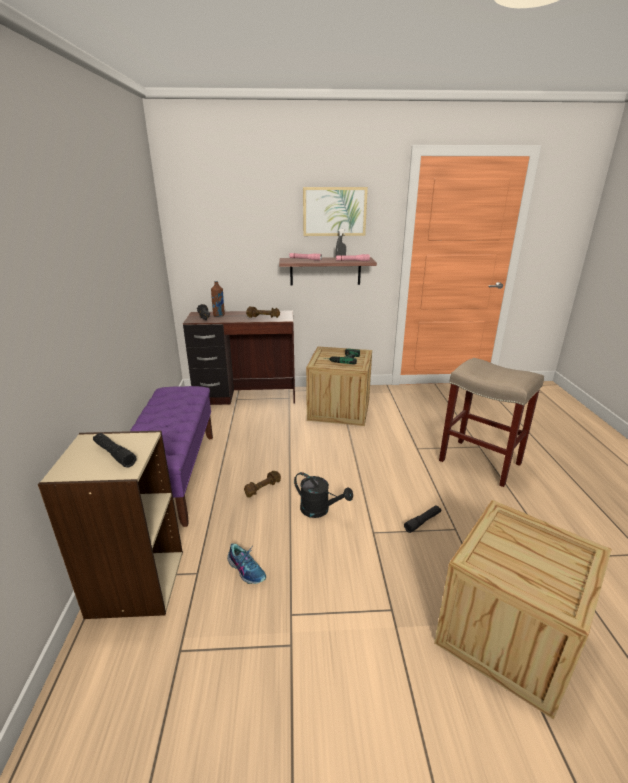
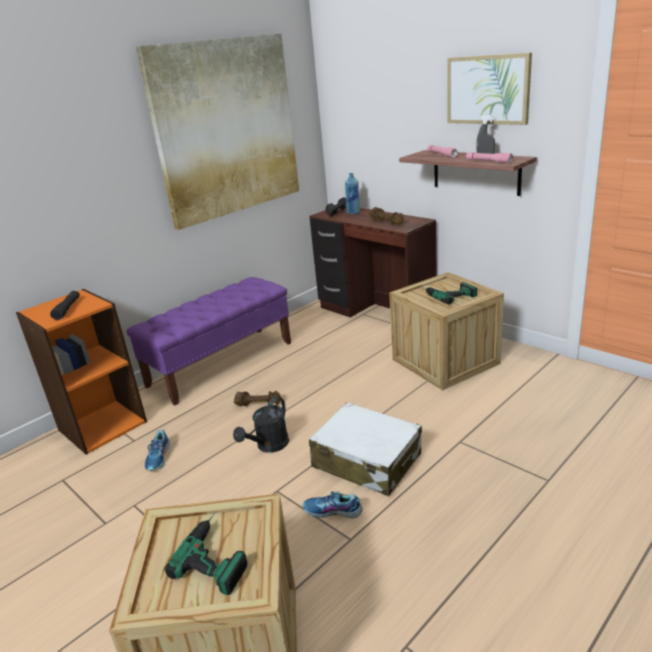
camera: 50 degrees right, 0 degrees up
(128, 242) = (226, 129): none -> picture
(135, 583) = (102, 425): beige bookcase -> orange bookcase
(219, 315) = (353, 213): brown bottle -> blue bottle
(319, 510) = (269, 446): black watering can -> black watering can turned 45 degrees clockwise
(391, 484) = (366, 461): none -> white suitcase
(422, 522) = (332, 511): black flashlight -> shoe
(481, 462) = (513, 498): beige stool -> none
(531, 550) = (218, 552): none -> power drill

